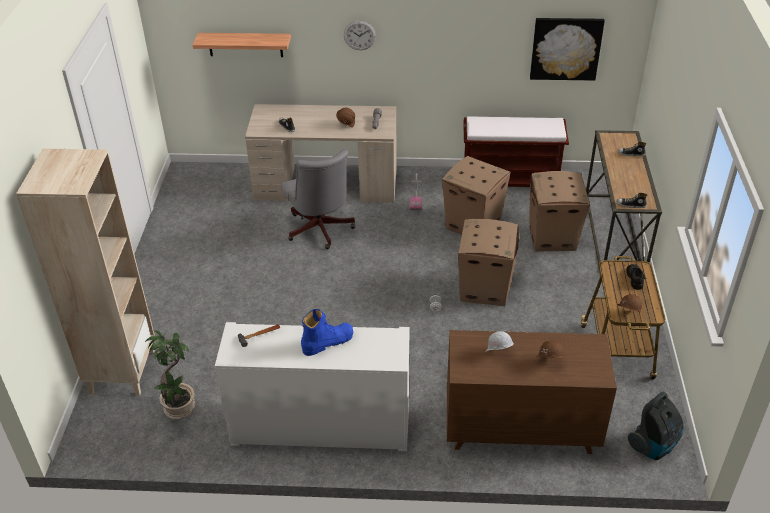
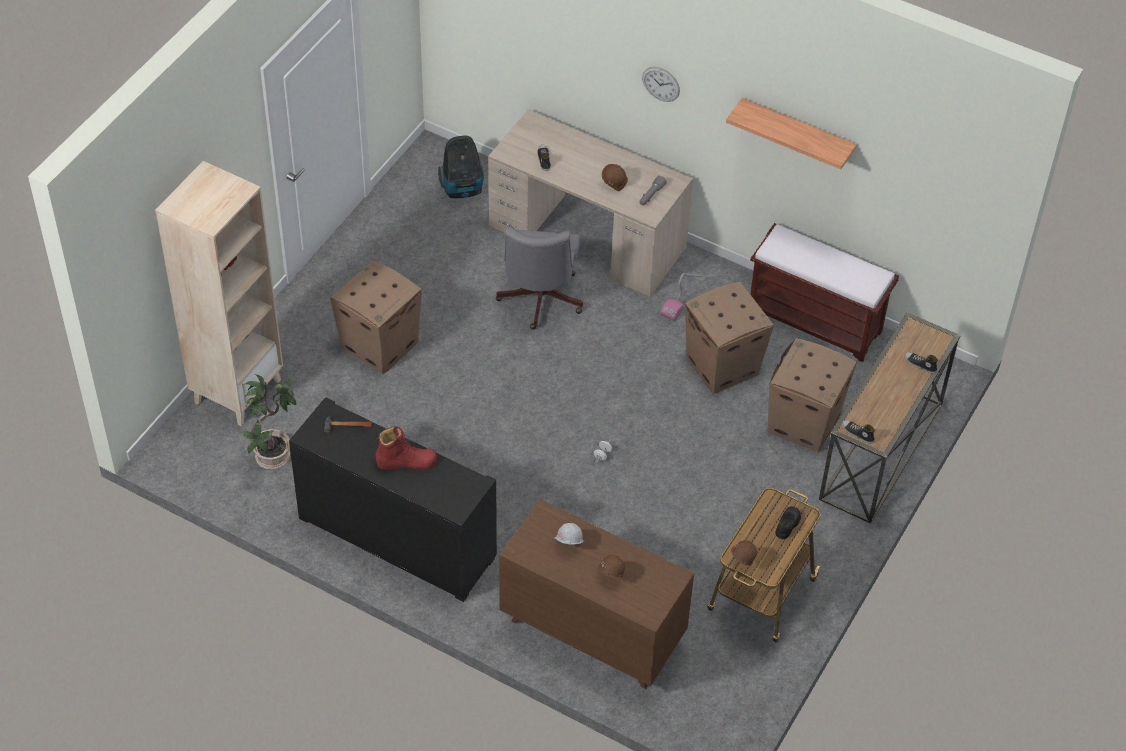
camera: 25 degrees right, 10 degrees up
(245, 44) = (529, 41): shelf -> shelf (797, 133)
(321, 426) = (397, 537): white cabinet -> black cabinet
(327, 342) = (406, 461): blue boot -> red boot
(485, 288) = (674, 455): cardboard box -> cardboard box (380, 345)
(566, 48) = (906, 195): picture -> none
(654, 446) = (716, 710): vacuum cleaner -> vacuum cleaner (462, 189)

